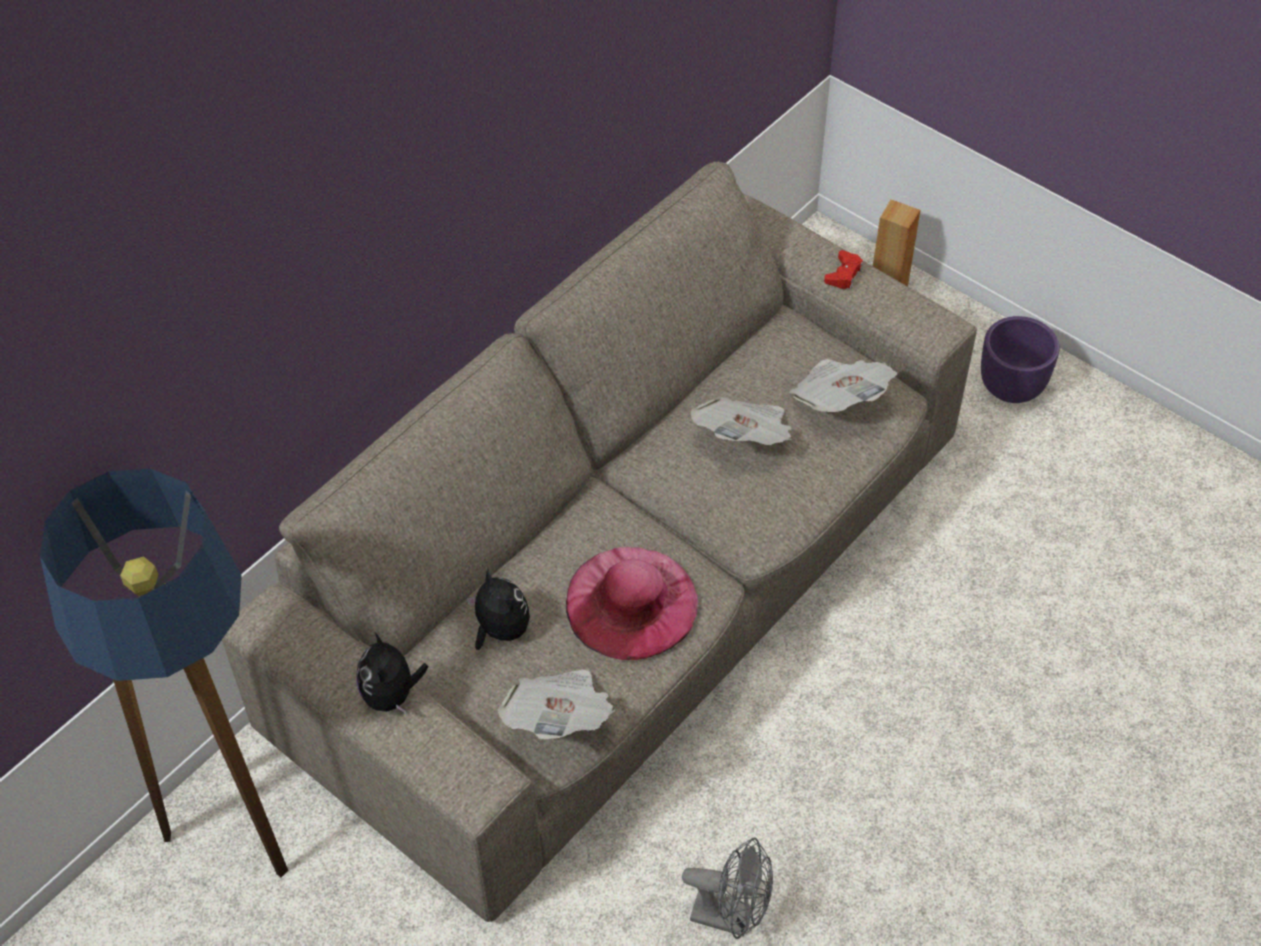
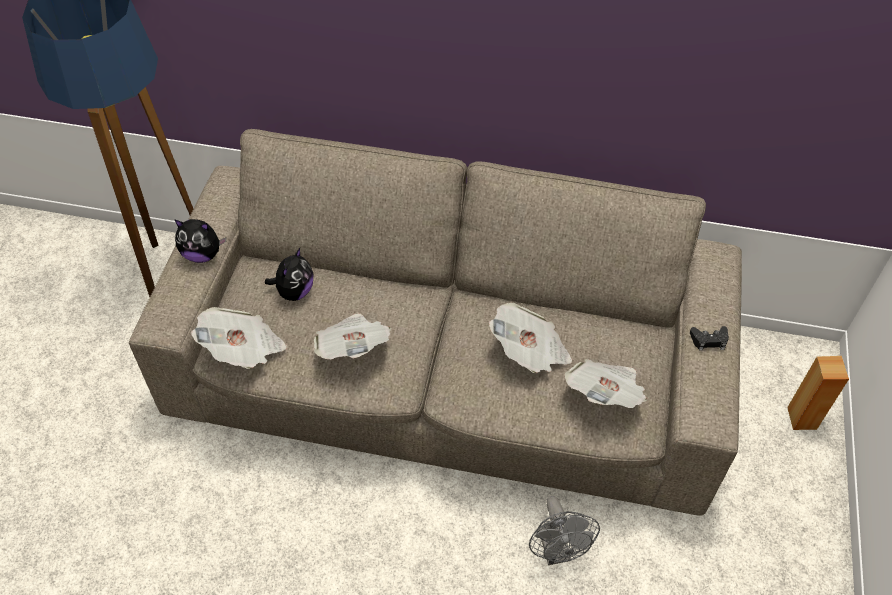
camera: 60 degrees right, 0 degrees up
(392, 695) = (202, 254): plush toy -> plush toy turned 135 degrees counterclockwise
(631, 602) = (353, 348): pink hat -> newspaper
(731, 916) = (226, 545): grey fan -> grey fan (557, 551)
(844, 274) = (709, 340): red game controller -> black game controller
(1011, 386) = (784, 540): purple planter -> none

